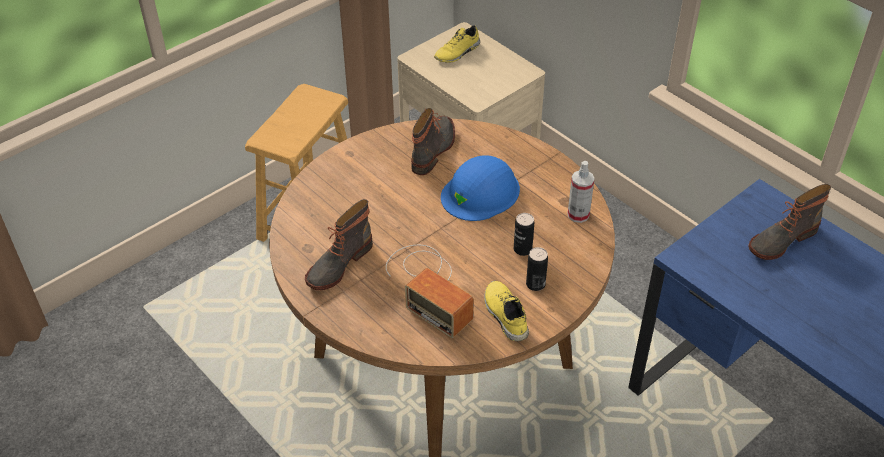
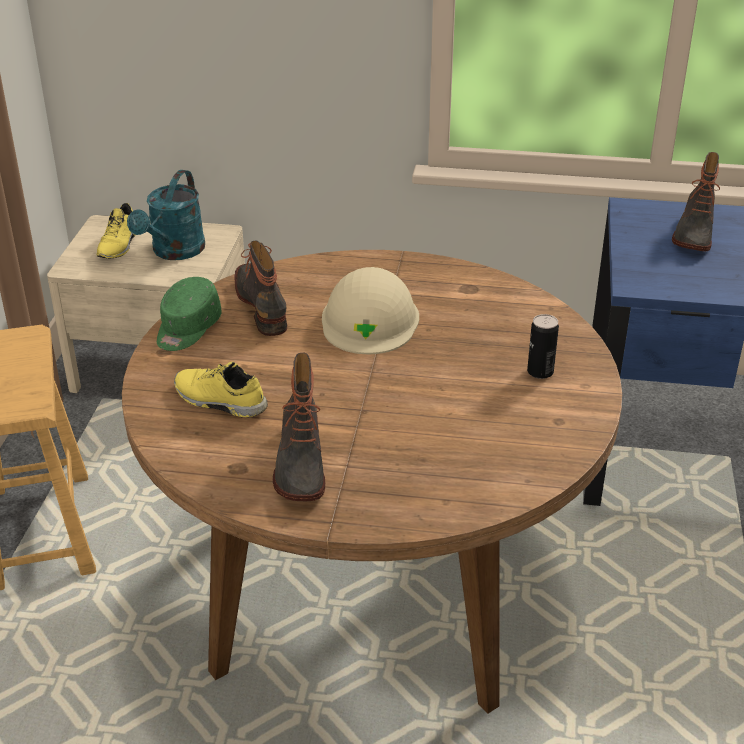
camera: 40 degrees left, 10 degrees down
(377, 144) = (187, 329): none -> green cap
(429, 286) = (434, 431): radio -> none
(480, 192) = (370, 320): blue hard hat -> beige hard hat
(483, 74) = (174, 252): none -> turquoise watering can
(504, 315) = (550, 415): yellow shoe -> yellow shoe (218, 401)
(522, 249) = (484, 348): can -> none
(578, 215) = (495, 294): spray bottle -> none

